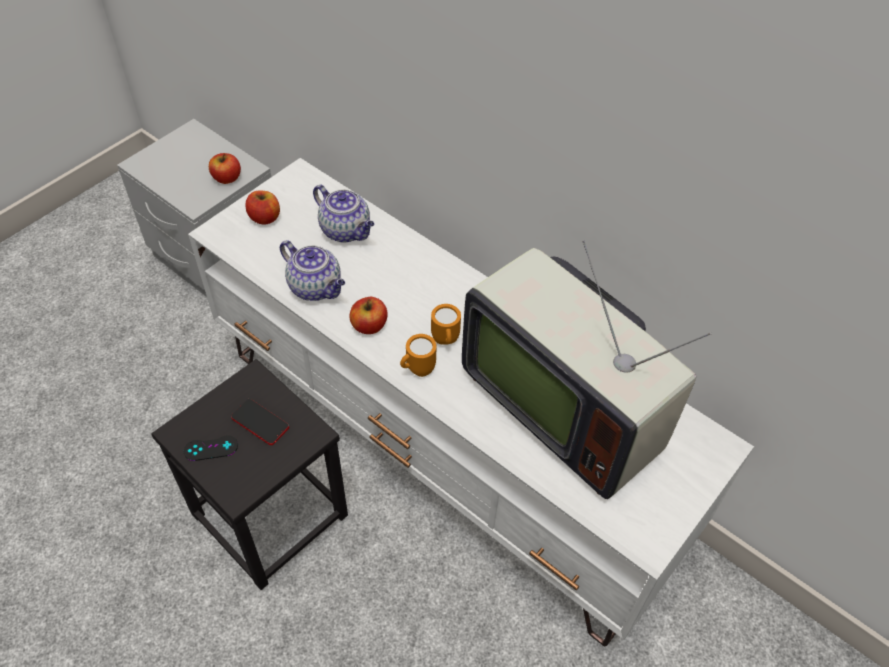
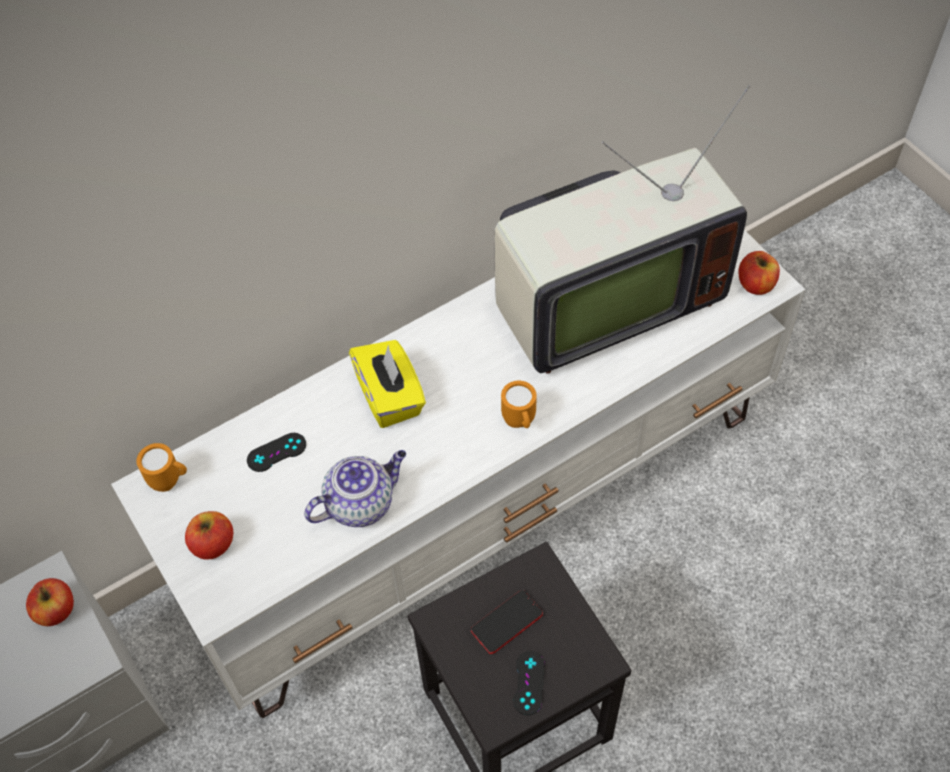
camera: 70 degrees left, 5 degrees up
(346, 231) = (276, 452): teapot -> black game controller
(369, 326) = (440, 457): apple -> apple (756, 284)
(415, 282) = (390, 397): none -> yellow tissue box
(445, 341) = (488, 386): orange mug -> orange mug (170, 481)

